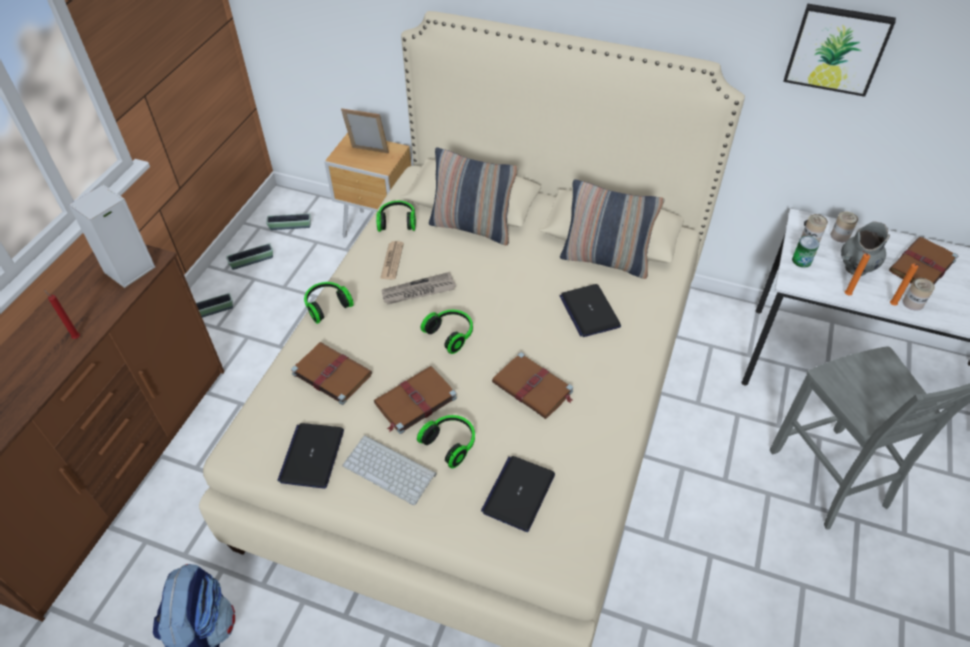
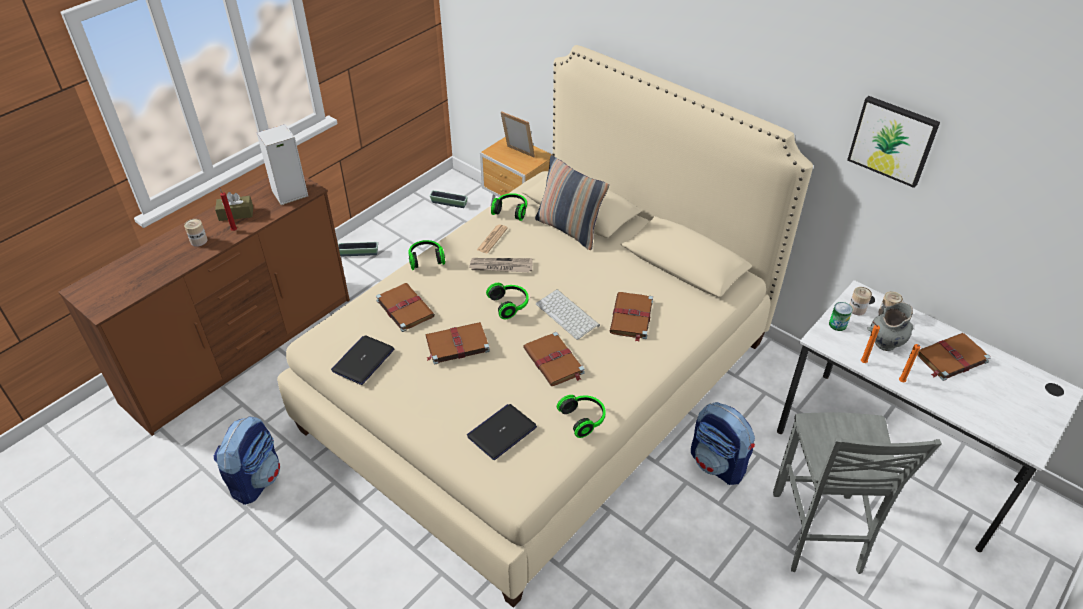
camera: 20 degrees right, 5 degrees down
(69, 314) = (236, 214): none -> brown tissue box
(252, 261) = (407, 223): planter -> none
(391, 469) = (415, 387): keyboard -> keyboard (568, 315)
(451, 443) = (469, 382): headphones -> headphones (584, 419)
(589, 311) = (631, 318): laptop -> brown book
(605, 260) = (667, 282): pillow -> none
(704, 437) = (718, 464): none -> backpack
(913, 303) = (922, 385): can -> can (199, 241)

